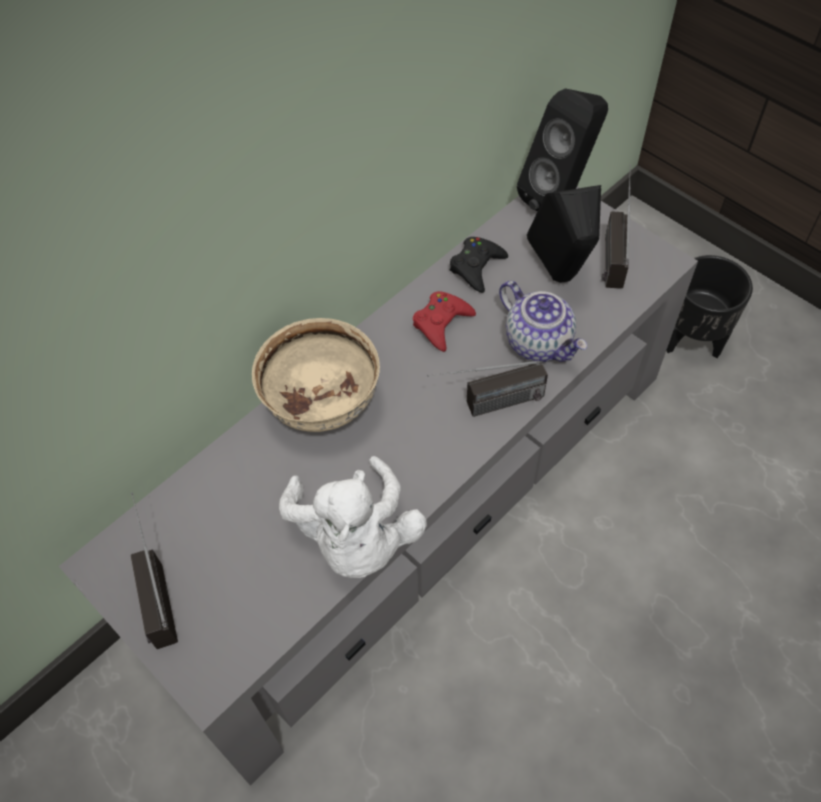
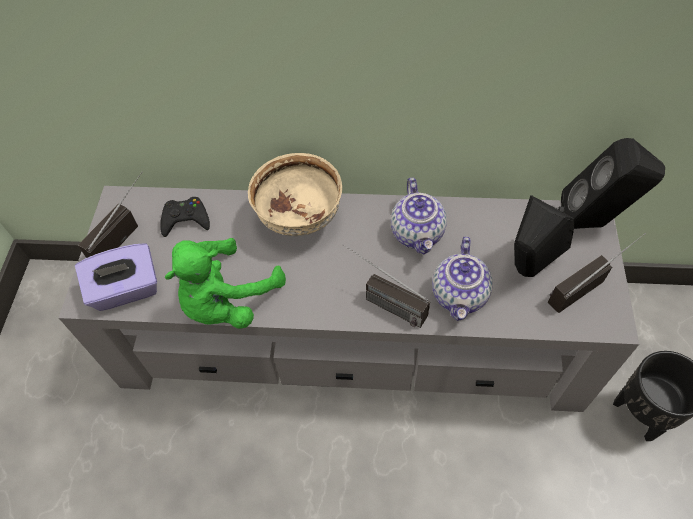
camera: 50 degrees right, 0 degrees up
(240, 631) = (126, 290): none -> purple tissue box
(355, 538) = (227, 301): white plush toy -> green plush toy
(441, 323) = (418, 233): red game controller -> teapot
(476, 267) = (481, 220): black game controller -> black game controller (186, 219)

